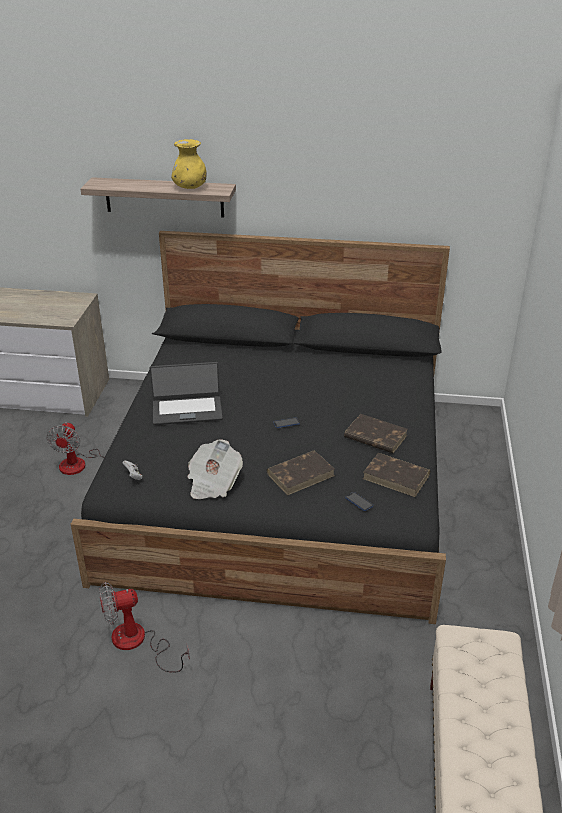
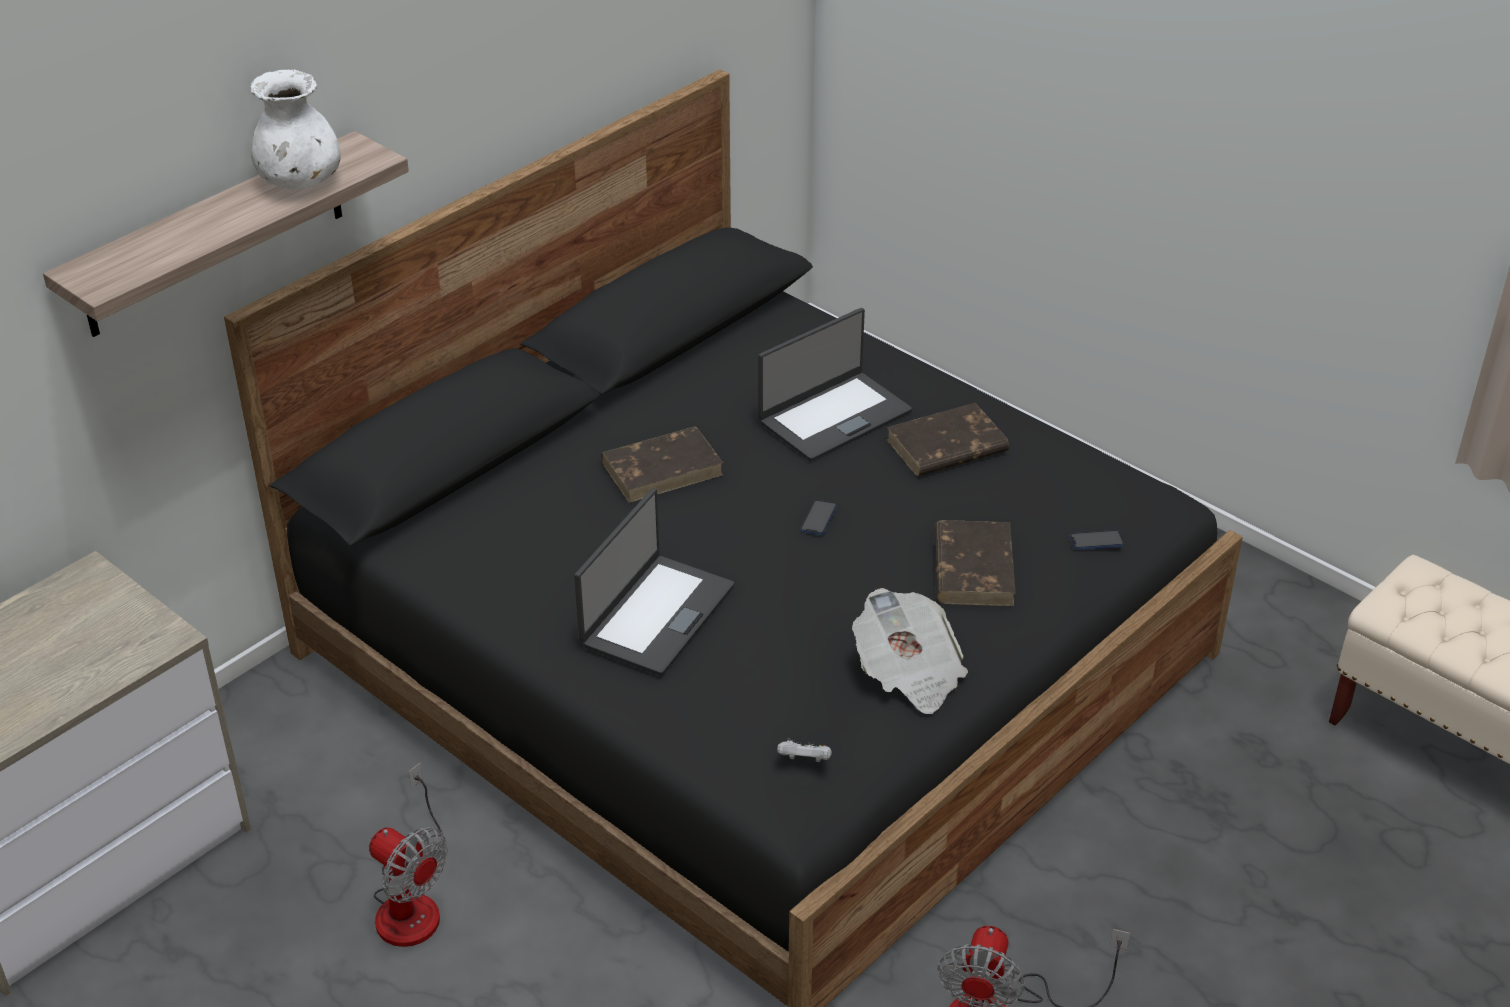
camera: 55 degrees left, 5 degrees up
(190, 187) = (300, 182): yellow vase -> white vase
(359, 402) = (833, 416): none -> laptop
(396, 477) = (1066, 476): brown book -> brown book (663, 468)

